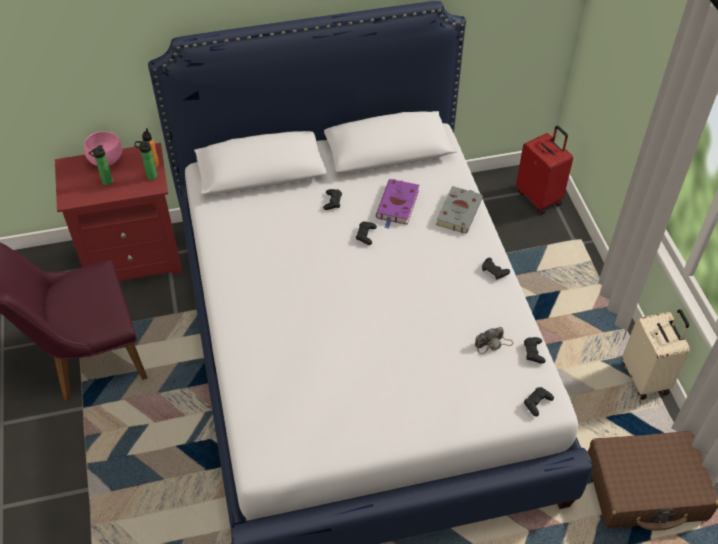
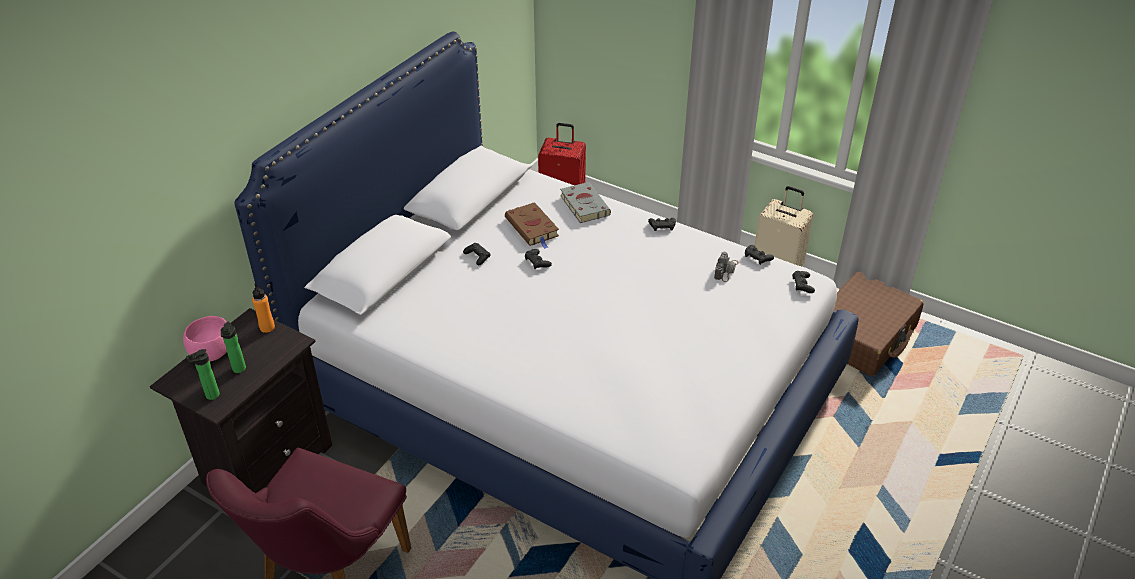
camera: 45 degrees left, 10 degrees down
(135, 257) = (265, 466): red nightstand -> black nightstand
(150, 176) = (278, 338): bottle -> bottle (210, 396)
(397, 205) = (533, 228): purple book -> brown book

